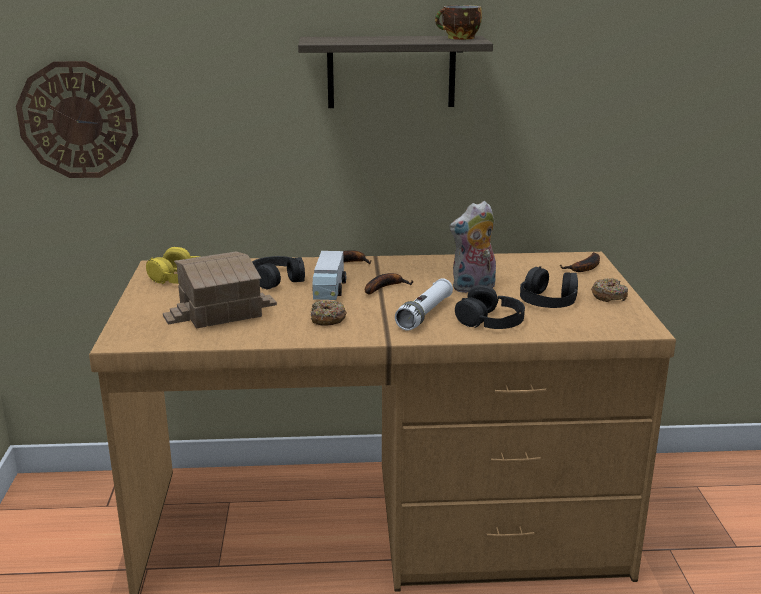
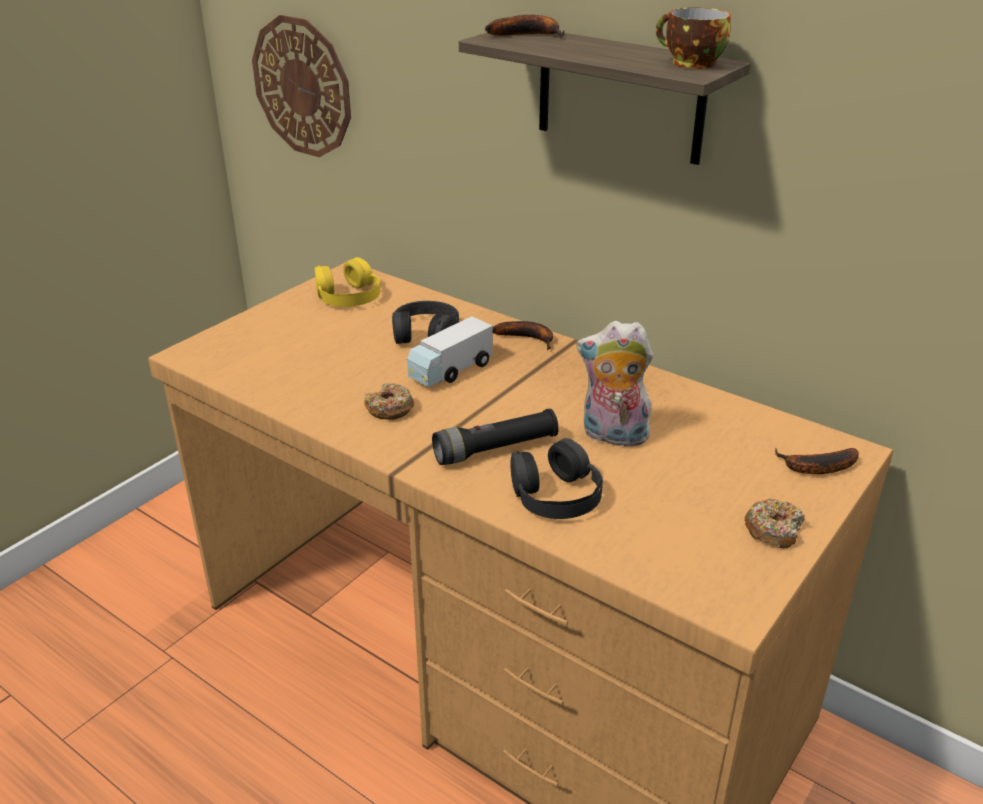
camera: 40 degrees right, 10 degrees up
(221, 311) = (315, 354): toy house -> none
(385, 287) = (514, 391): banana -> banana (528, 35)
(425, 314) = (496, 449): white flashlight -> black flashlight
(548, 299) = (679, 496): black headphones -> none

